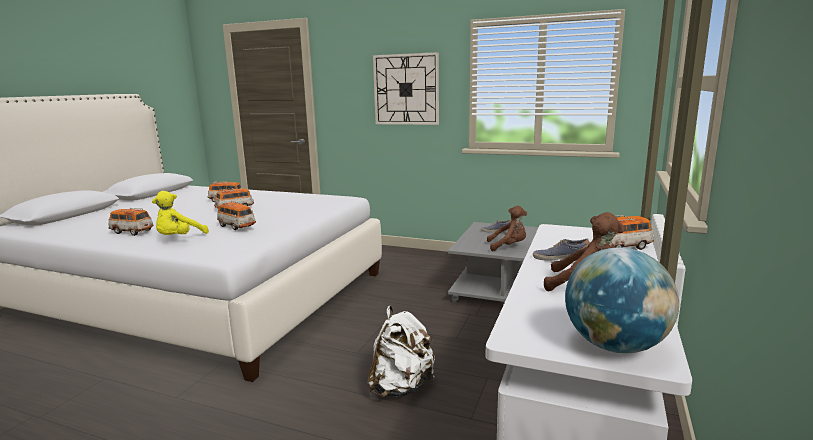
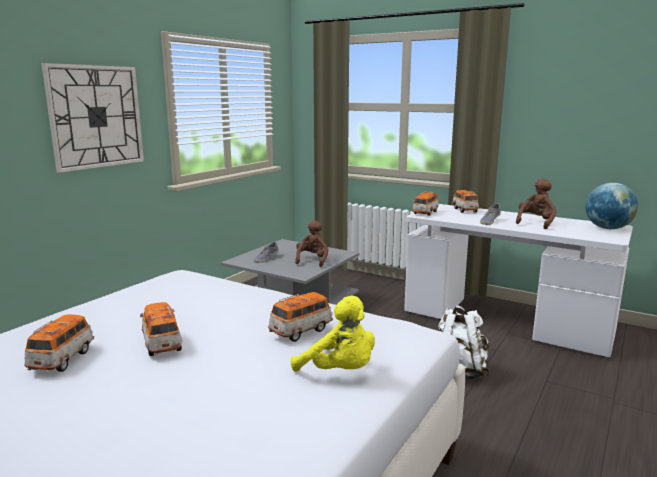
camera: 80 degrees left, 0 degrees up
(132, 232) = (259, 432): toy car -> toy car (425, 213)

